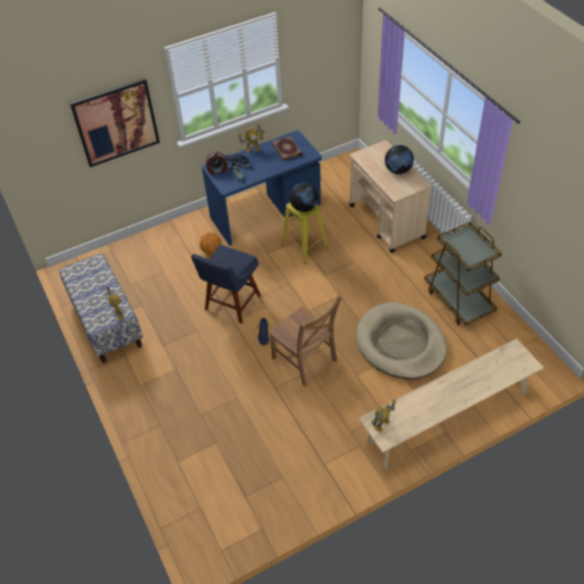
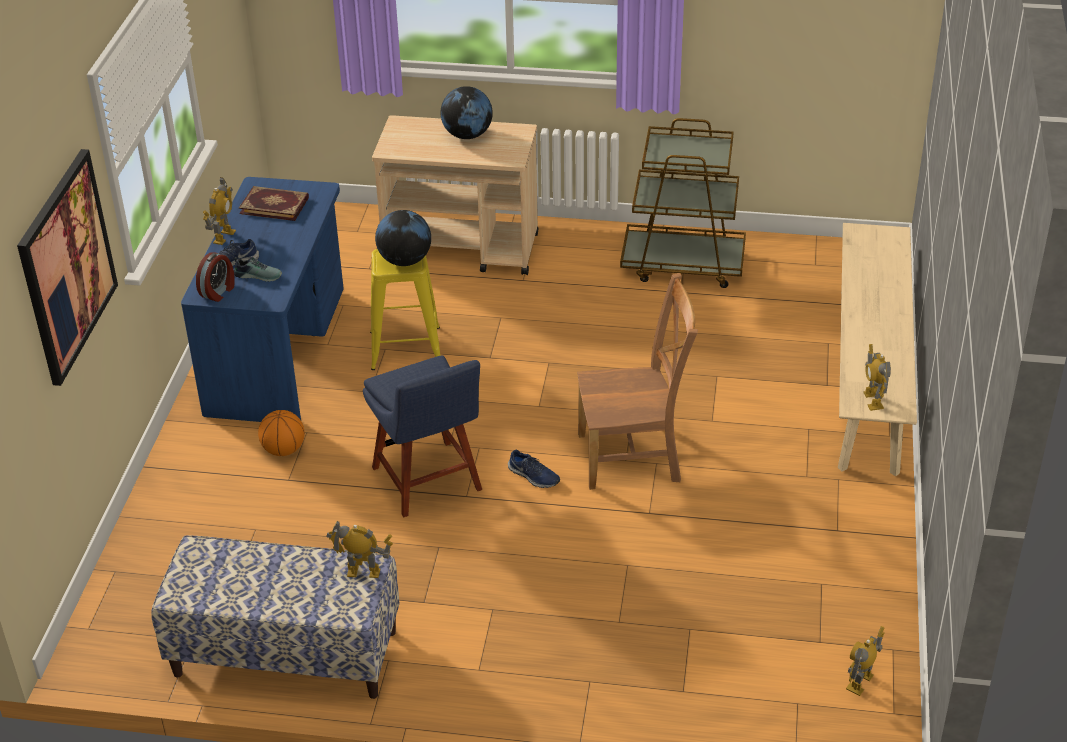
camera: 55 degrees left, 10 degrees down
(231, 526) = (860, 683): none -> toy robot
(400, 343) = (701, 352): beige dog bed -> none

